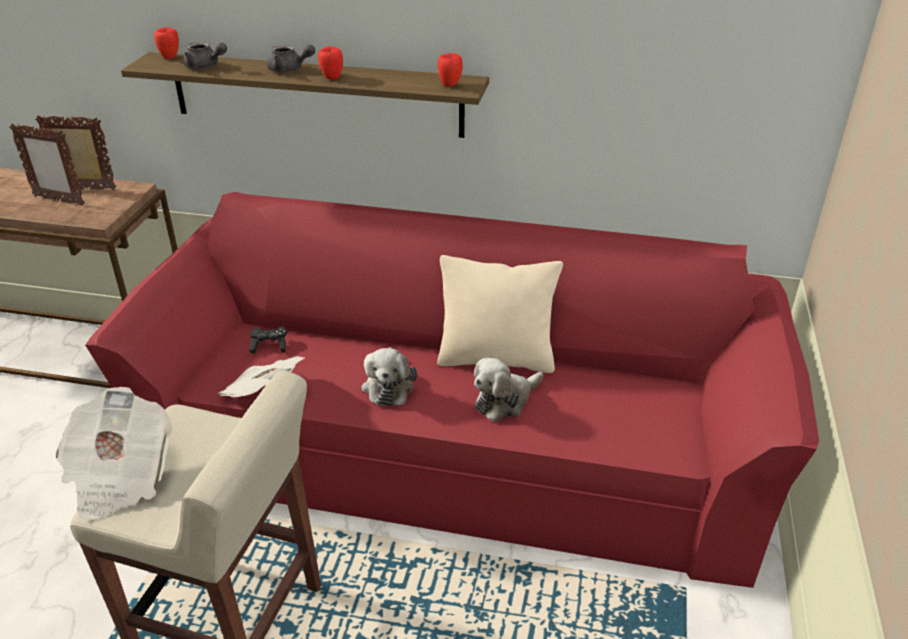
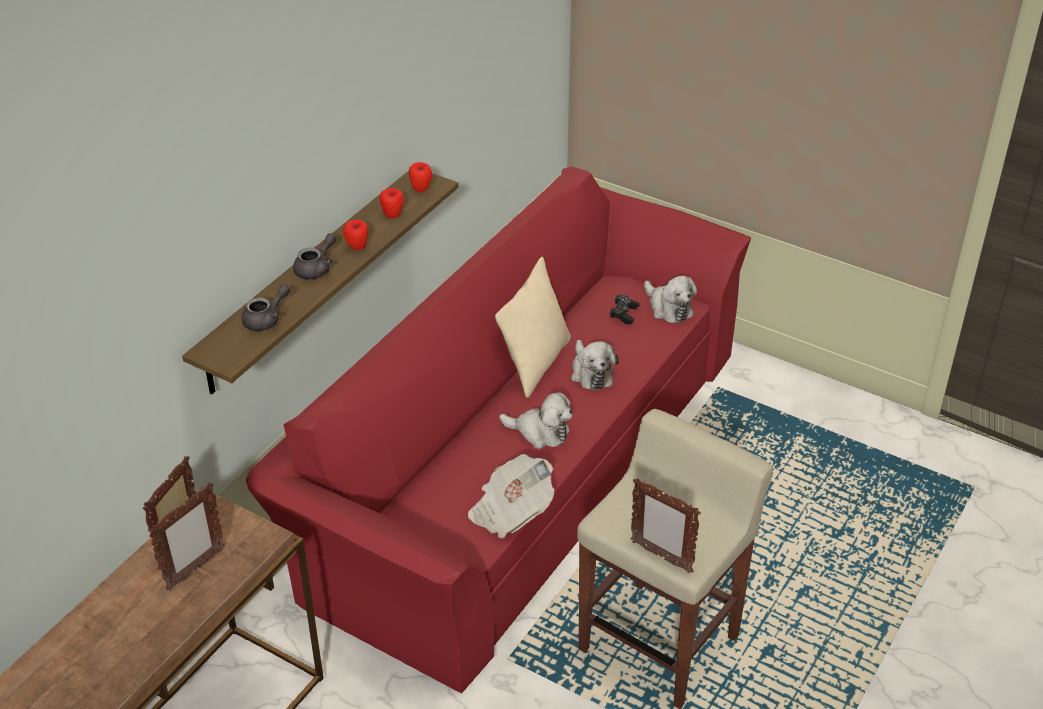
camera: 70 degrees left, 5 degrees up
(119, 476) = (661, 556): newspaper -> picture frame
(170, 57) = (216, 341): apple -> apple (392, 215)
(269, 346) = (438, 499): black game controller -> black game controller (624, 314)
(670, 440) = (668, 308): none -> plush toy

